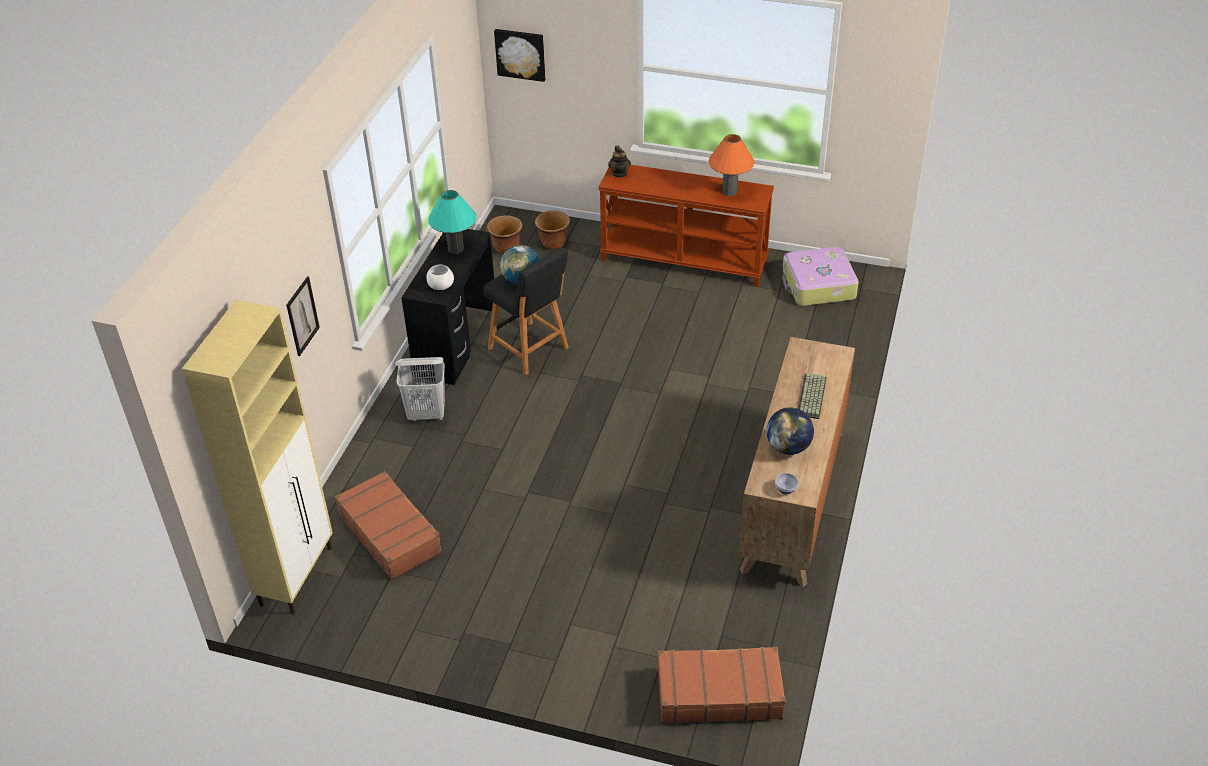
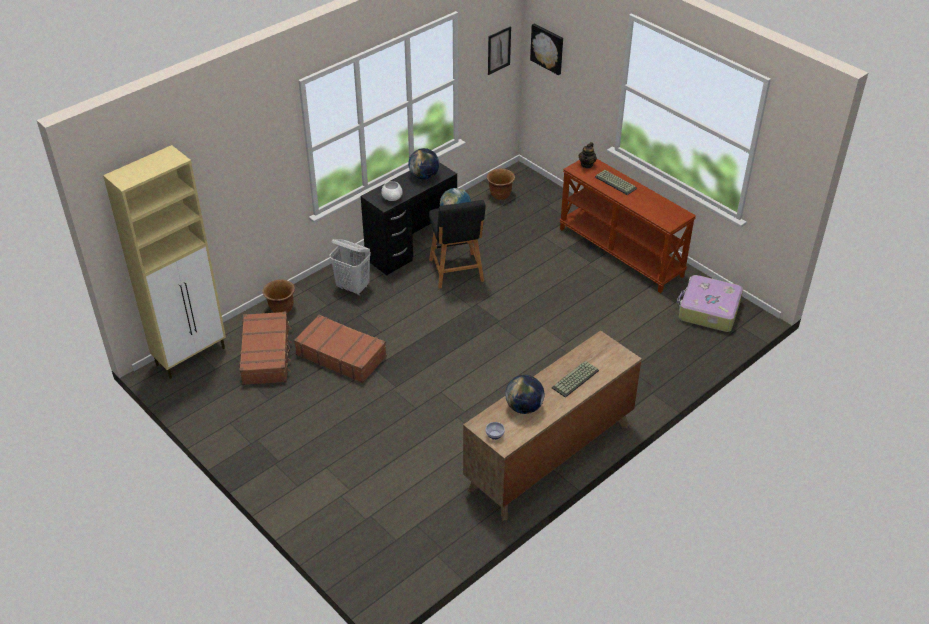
camera: 30 degrees right, 0 degrees up
(302, 316) = (251, 178): picture -> picture (499, 50)
(455, 248) = (424, 176): turquoise table lamp -> globe
(553, 244) = (536, 204): brown planter -> brown planter (281, 309)
(666, 181) = (616, 183): none -> keyboard
(718, 693) = (381, 561): brown suitcase -> brown suitcase (341, 355)
(729, 191) = (657, 207): orange table lamp -> none

